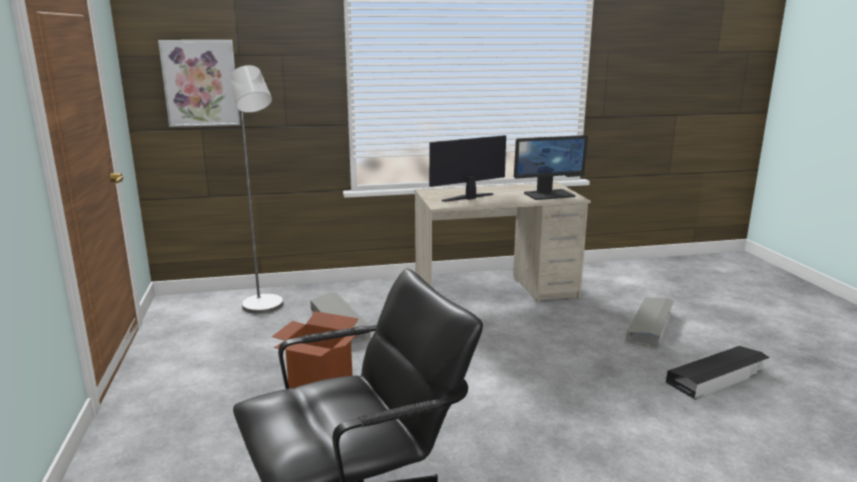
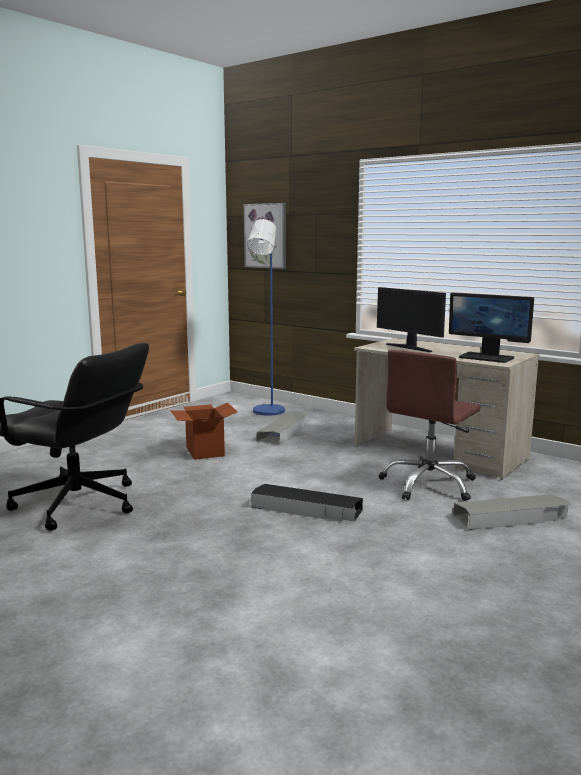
camera: 50 degrees right, 5 degrees down
(265, 308) = (266, 412): grey floor lamp -> blue floor lamp
(469, 198) = (409, 347): monitor -> monitor turned 150 degrees counterclockwise
(556, 324) = (429, 484): none -> brown office chair
(717, 377) = (468, 565): black storage box -> black storage box (307, 509)

